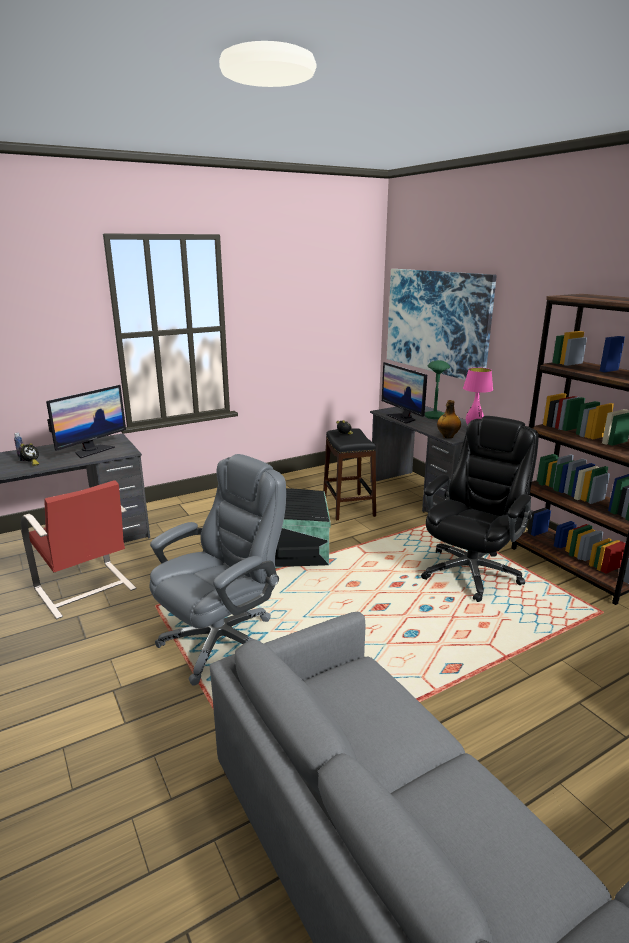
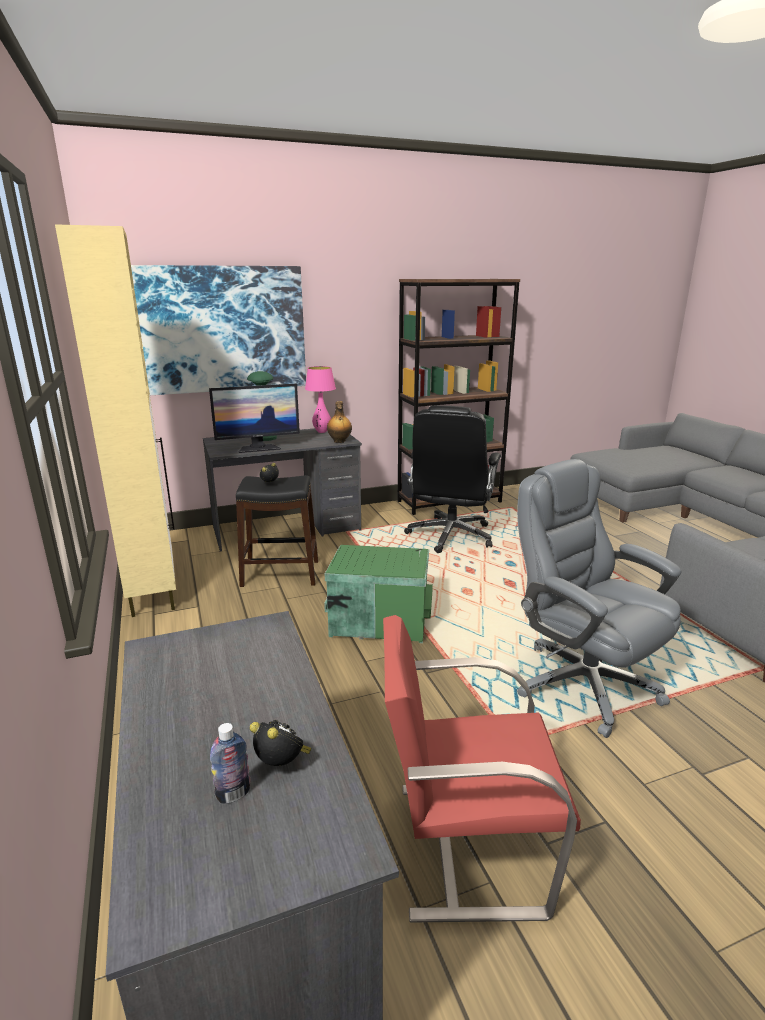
camera: 80 degrees left, 0 degrees up
(85, 590) = (464, 845): red chair -> red chair turned 150 degrees counterclockwise
(92, 450) = (233, 672): monitor -> none
(298, 548) = (379, 617): black storage box -> green storage box
(309, 475) = (153, 590): none -> beige cabinet
(471, 572) = (450, 536): black office chair -> black office chair turned 120 degrees counterclockwise

